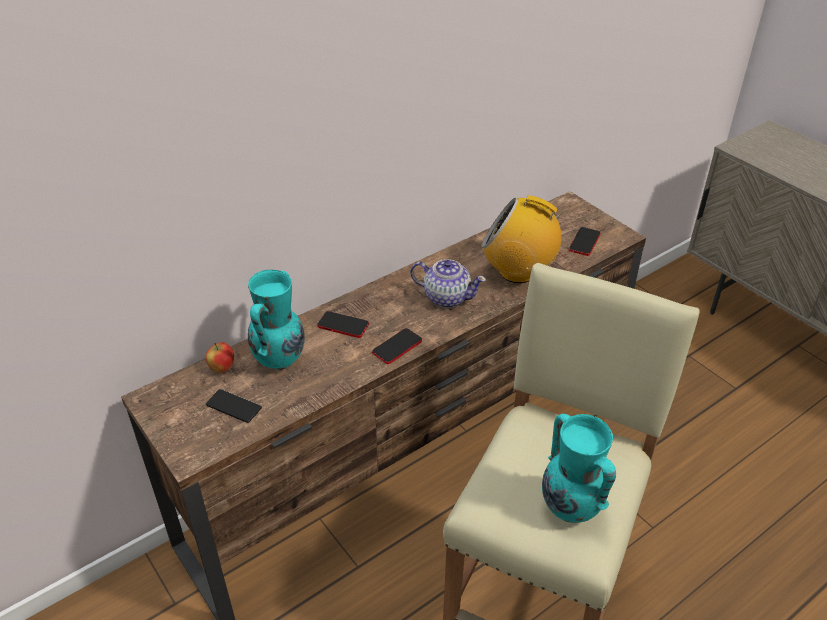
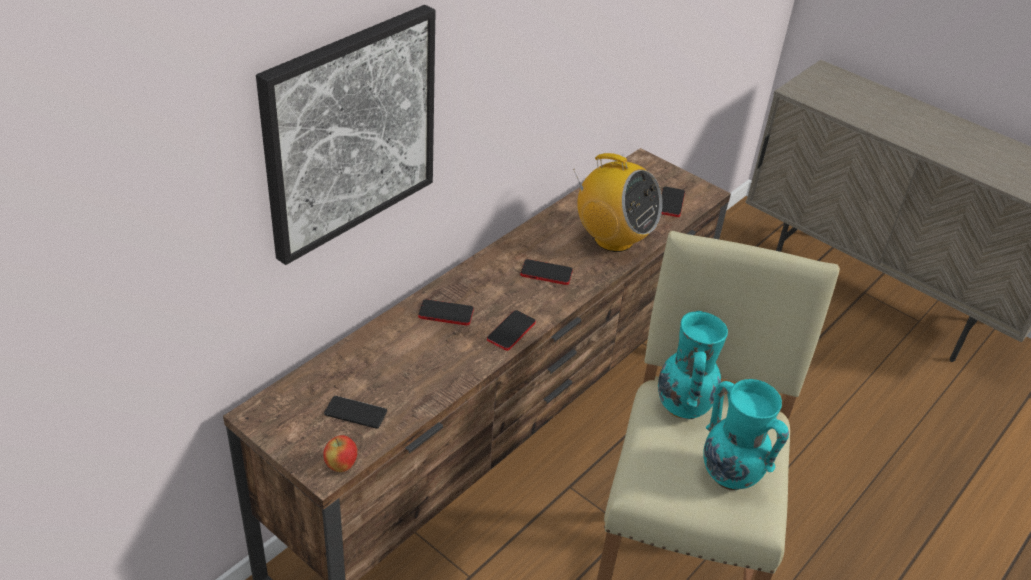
camera: 15 degrees left, 0 degrees up
(222, 368) = (328, 373): apple -> apple (341, 466)
(238, 150) = (349, 132): none -> picture
(280, 359) = (389, 357): turquoise vase -> turquoise vase (683, 407)
(446, 297) = (546, 273): teapot -> phone
(518, 271) = (613, 239): radio -> radio turned 150 degrees counterclockwise

